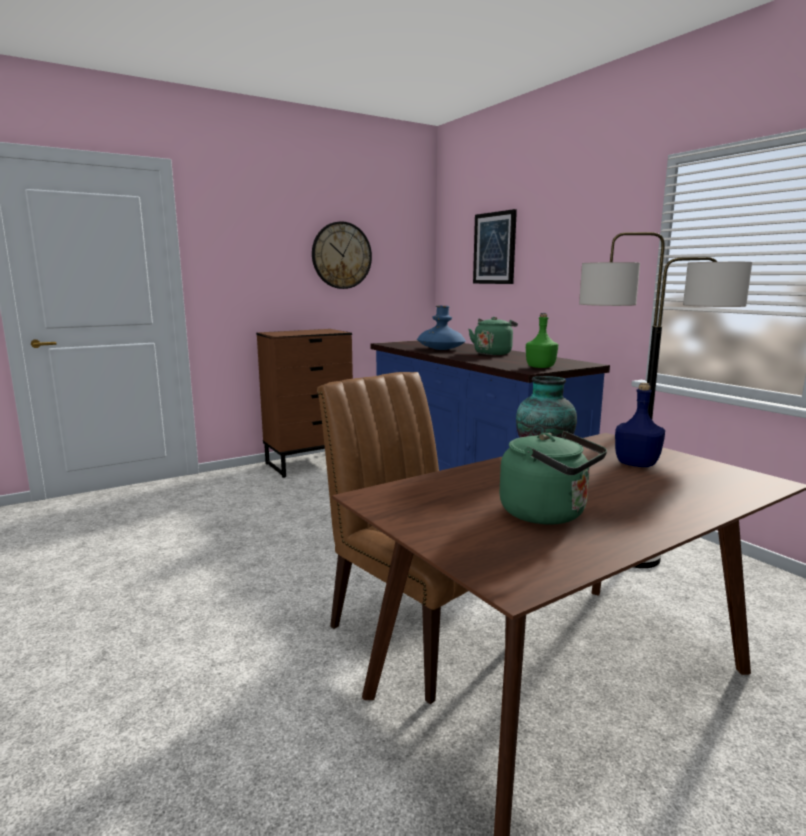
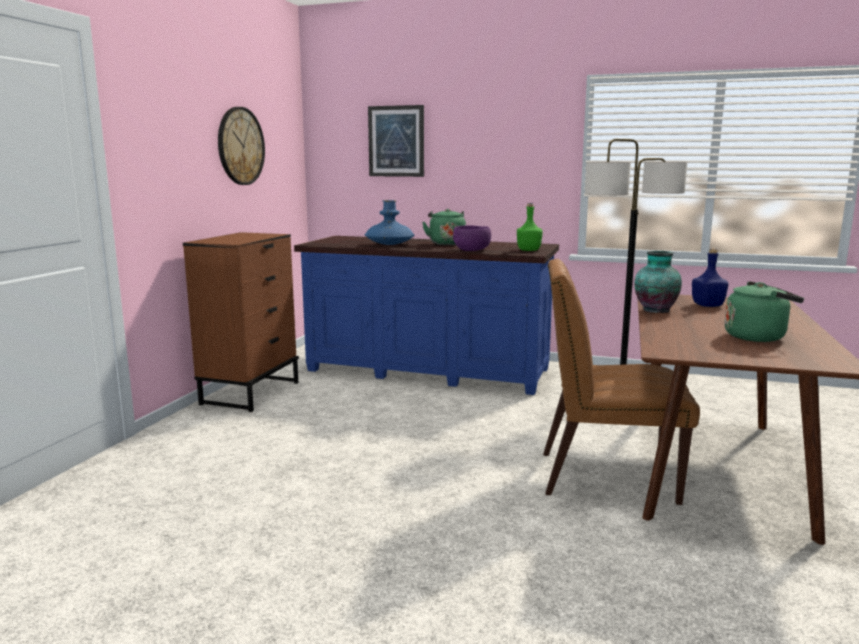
camera: 40 degrees left, 0 degrees up
(485, 361) = (472, 250): none -> purple bowl

